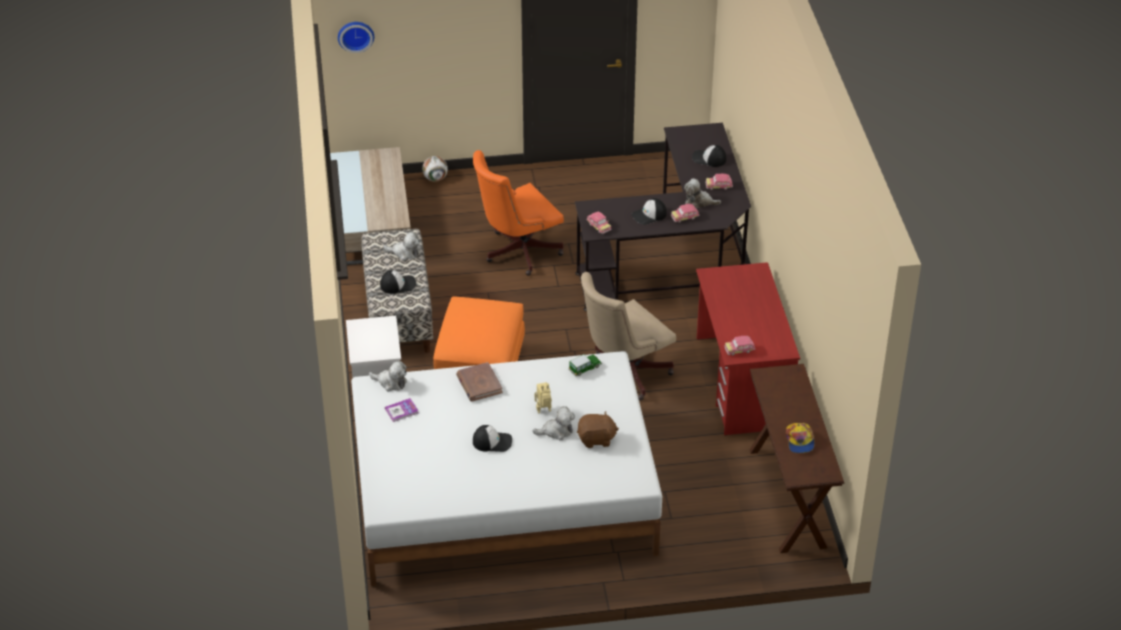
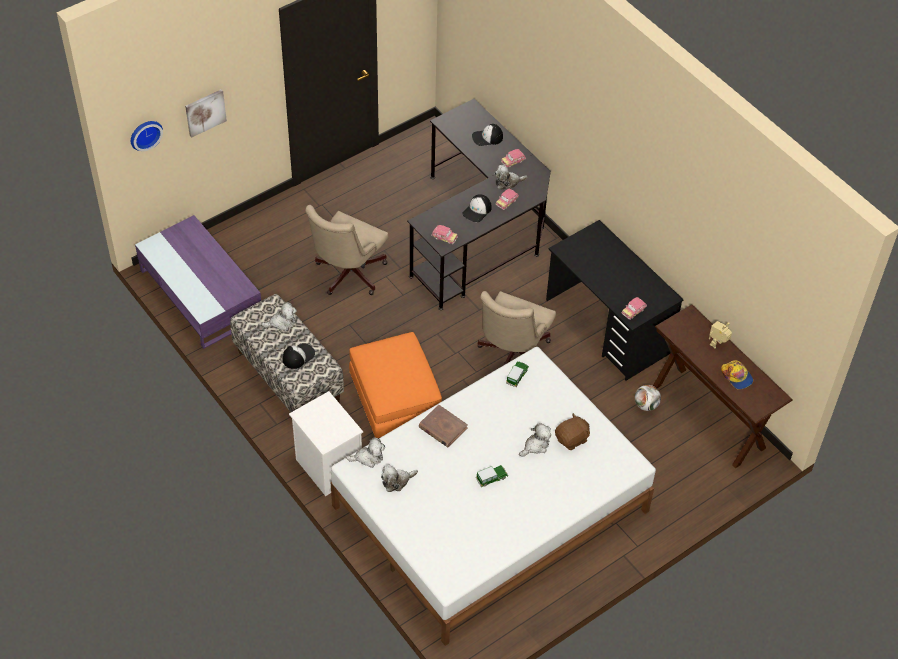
camera: 30 degrees left, 10 degrees up
(371, 221) = (201, 293): beige coffee table -> purple coffee table
(401, 411) = (397, 481): book -> plush toy
(425, 37) = (205, 112): none -> picture
(435, 178) = (227, 229): football -> football (646, 405)
(492, 441) = (492, 478): cap -> toy car
(517, 252) = (347, 275): orange office chair -> beige office chair
(544, 411) = (513, 431): toy robot -> toy robot (717, 344)
(742, 383) = (607, 327): red desk -> black desk

